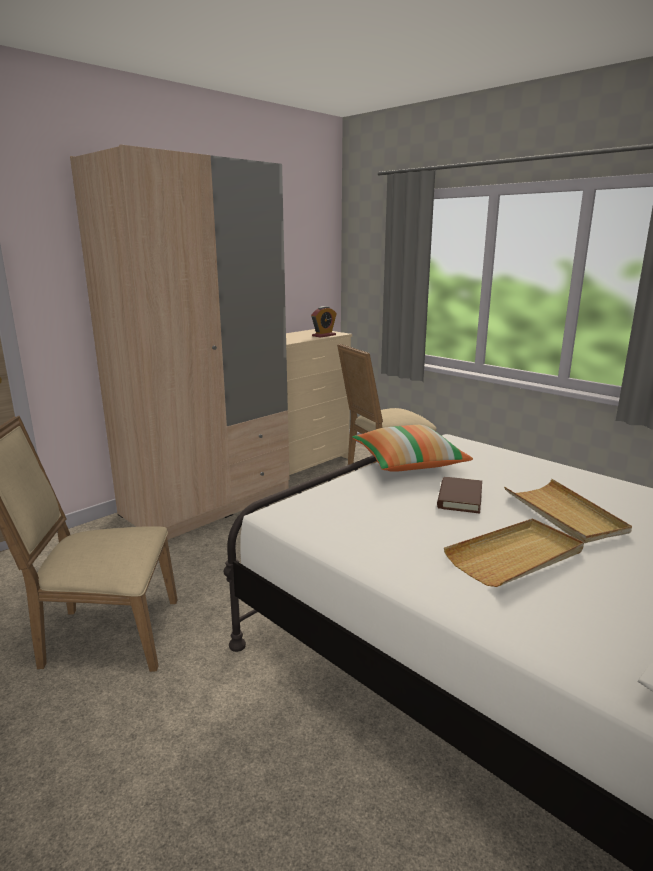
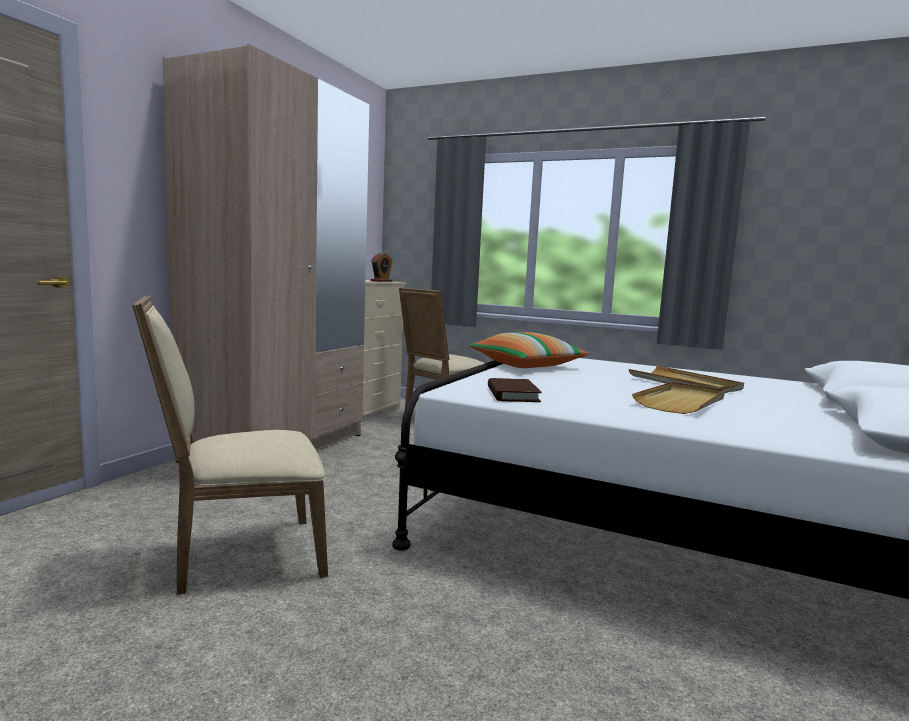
camera: 20 degrees left, 10 degrees down
(459, 498) = (596, 379): brown book -> brown book (512, 394)

